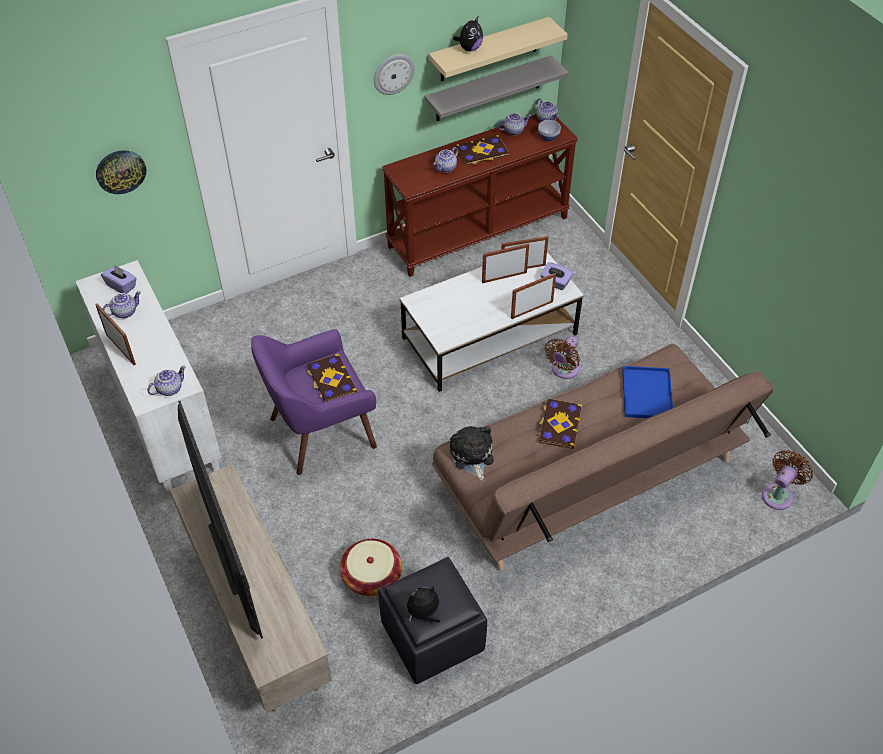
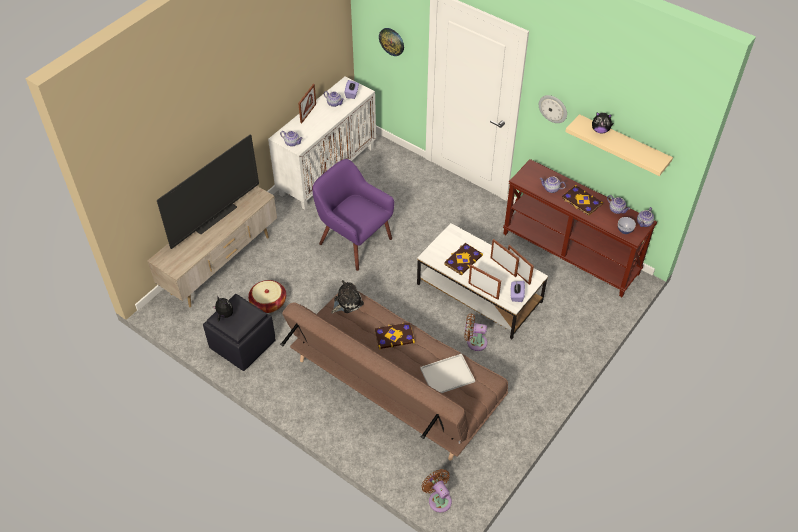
camera: 65 degrees right, 0 degrees up
(331, 380) = (361, 215): book -> book (462, 259)
(488, 89) = (616, 170): grey shelf -> none
(646, 392) = (448, 374): blue tray -> white tray
(779, 494) = (438, 499): brown fan -> brown fan turned 135 degrees counterclockwise

